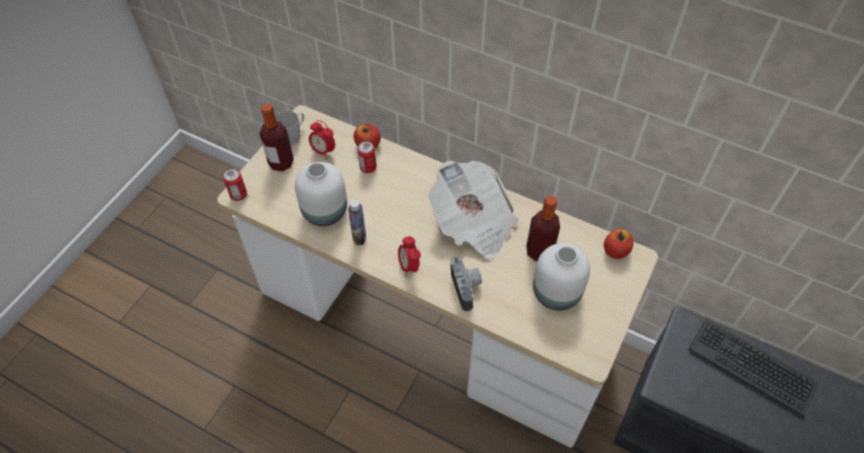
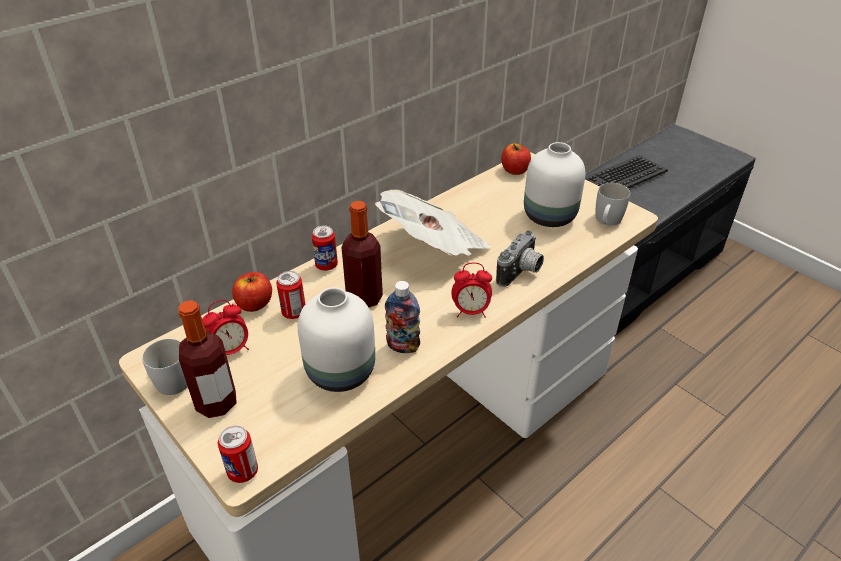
camera: 70 degrees left, 15 degrees down
(422, 166) = (326, 265): none -> can
(467, 288) = (521, 273): camera -> camera turned 120 degrees clockwise
(539, 251) = (494, 213): bottle -> bottle (364, 298)
(571, 339) = (606, 221): none -> white mug

